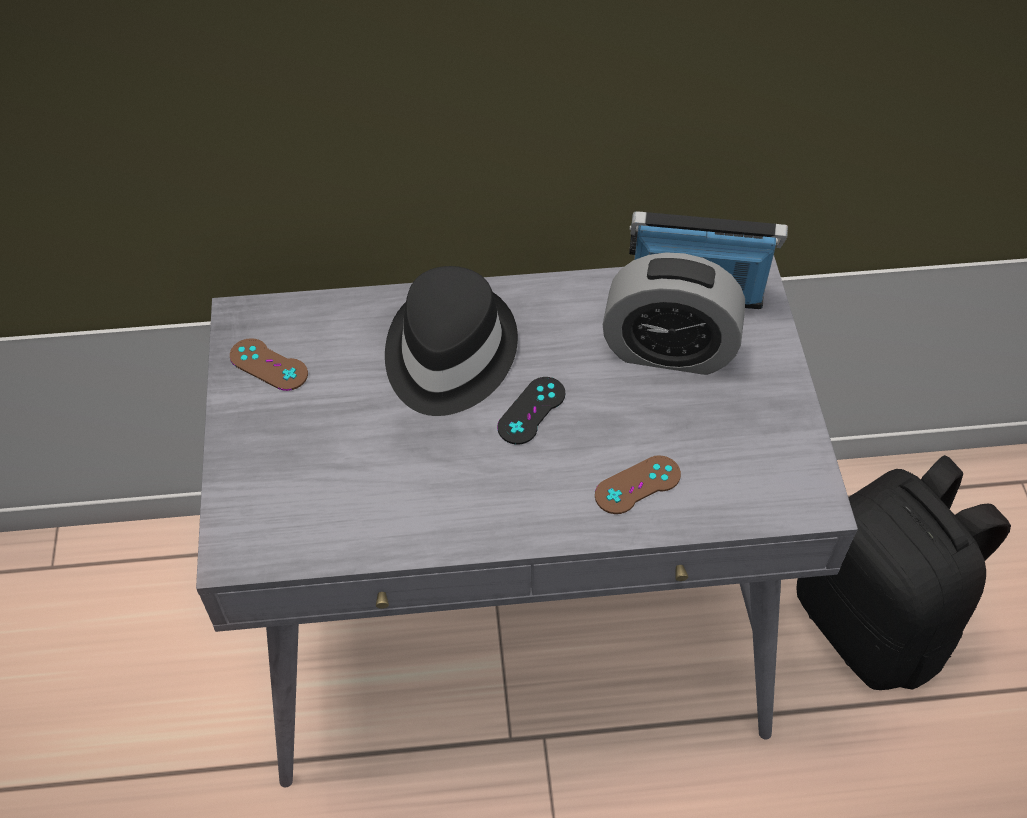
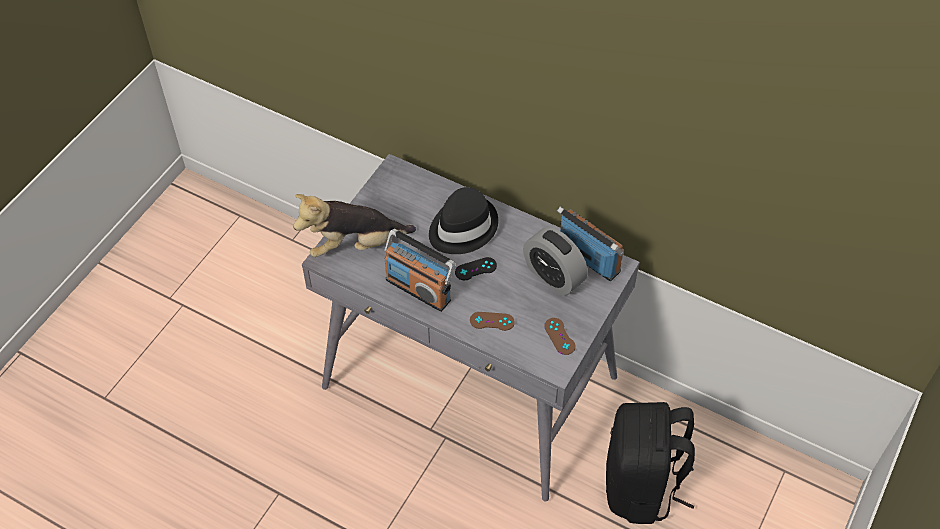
camera: 35 degrees right, 0 degrees up
(268, 365) = (389, 193): brown game controller -> brown game controller (559, 336)
(274, 491) = (354, 244): none -> plush toy
(462, 503) = (419, 289): none -> radio

